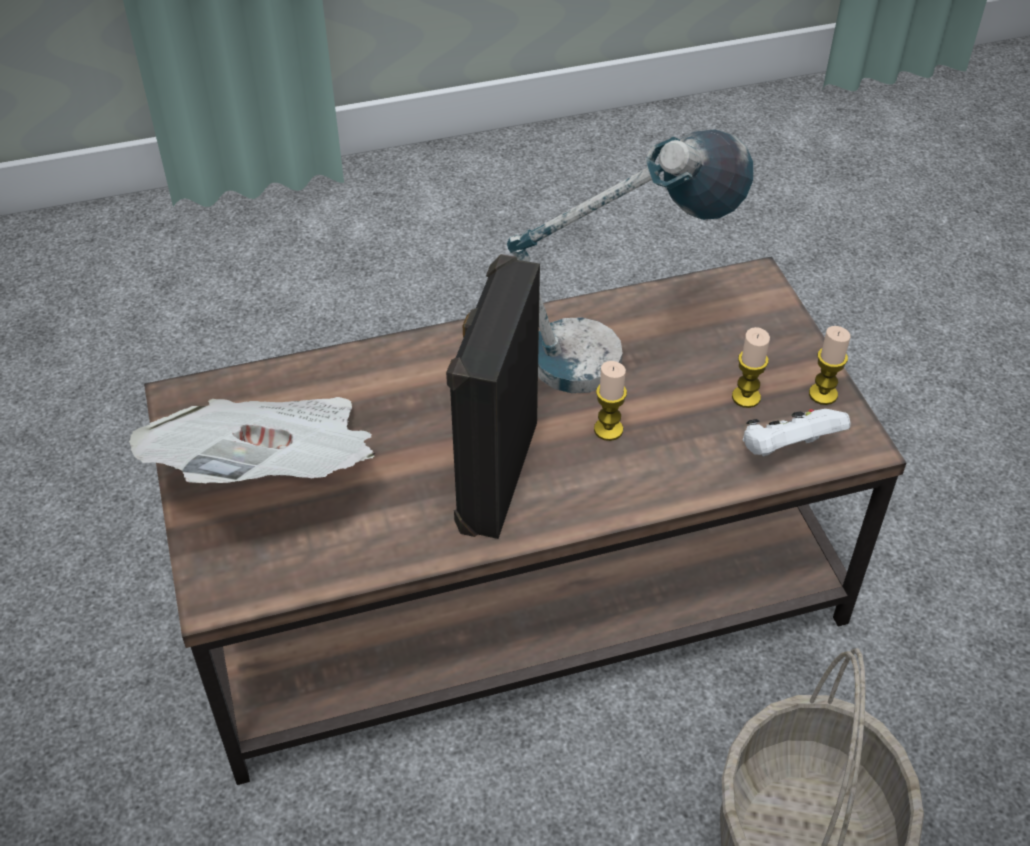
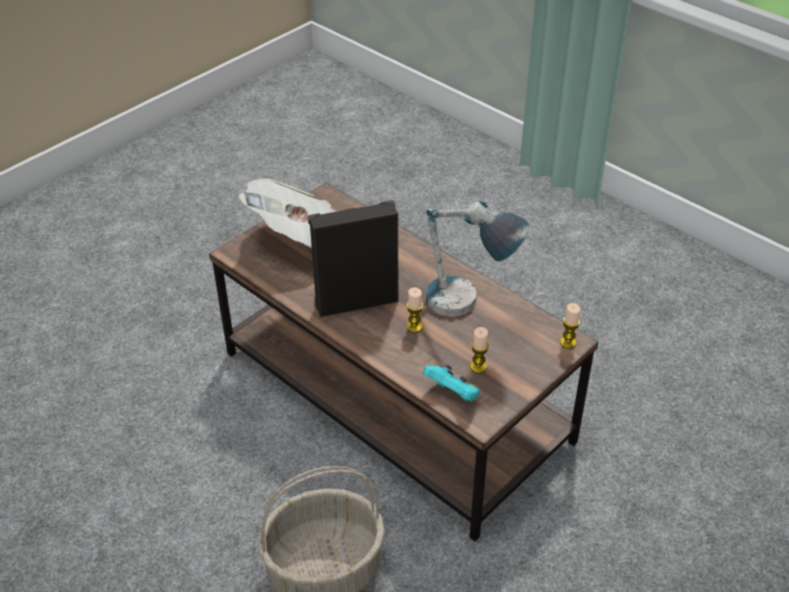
camera: 60 degrees right, 5 degrees down
(787, 450) = (453, 394): white game controller -> turquoise game controller
(823, 394) = (506, 395): candle -> candle (568, 342)

